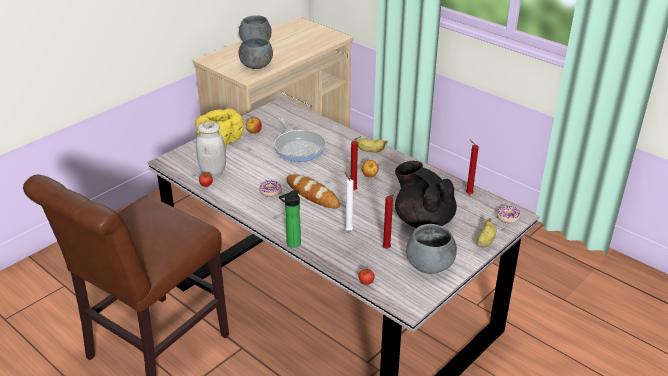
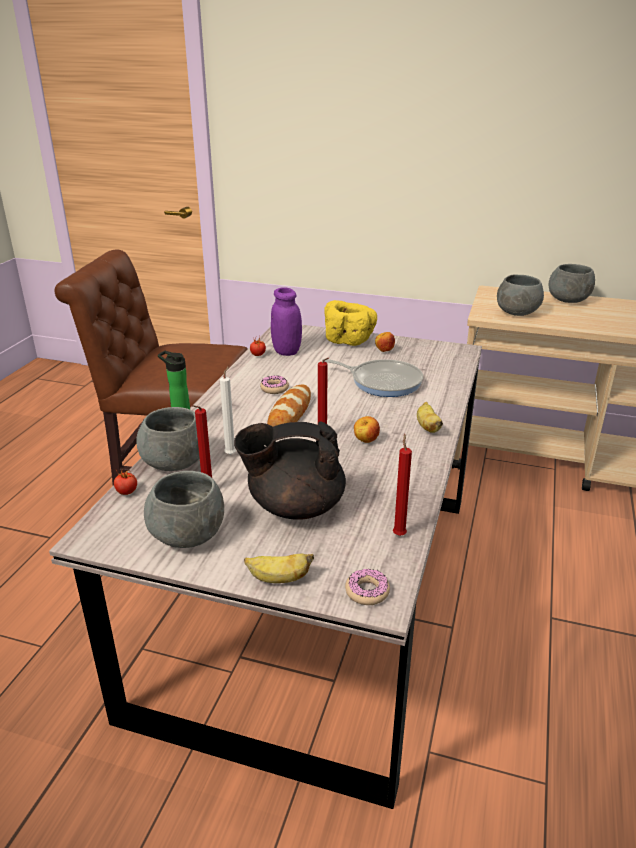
camera: 65 degrees right, 5 degrees down
(213, 171) = (286, 351): white jar -> purple jar
(299, 147) = (382, 381): frying pan -> frying pan turned 105 degrees counterclockwise
(343, 256) = (174, 463): none -> grey bowl
(423, 220) = (294, 506): black teapot -> black teapot turned 120 degrees counterclockwise

